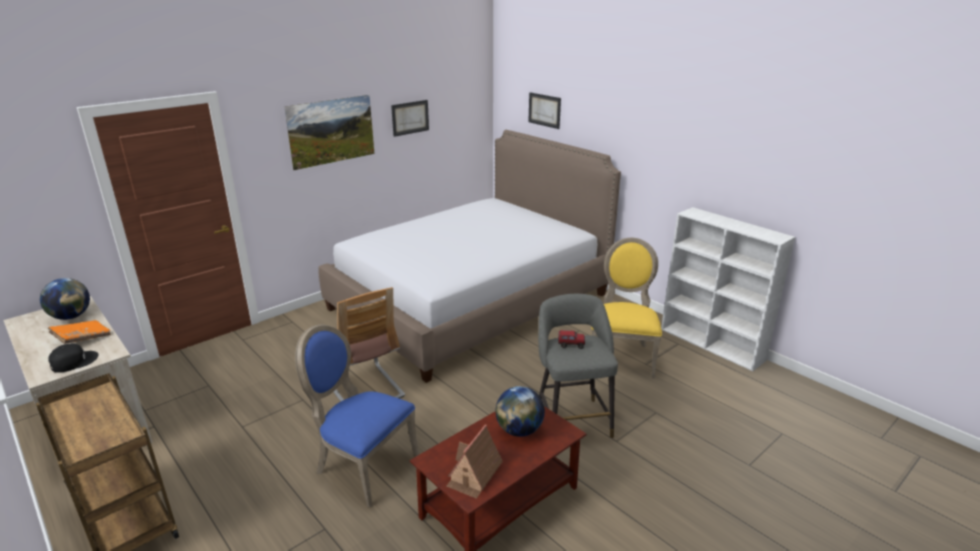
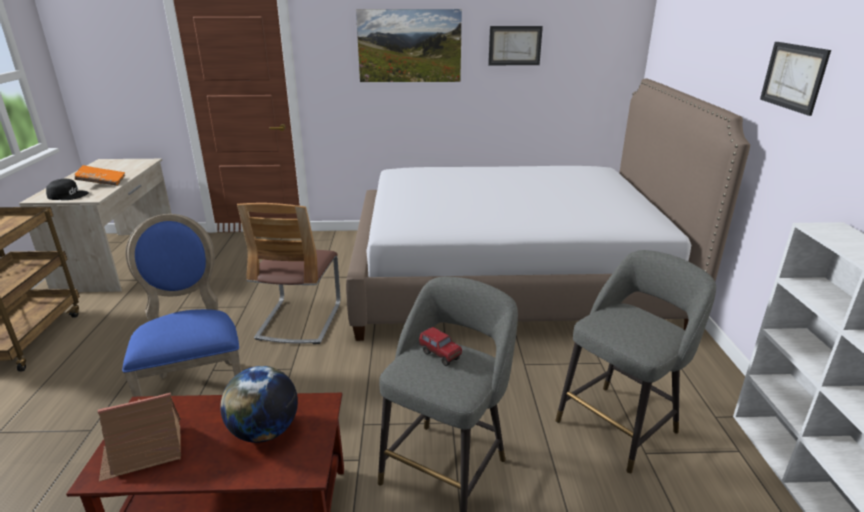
camera: 40 degrees right, 0 degrees up
(71, 317) = (126, 167): globe -> none
(544, 110) = (692, 49): picture -> picture (793, 77)
(622, 356) = (620, 423): yellow chair -> grey stool

